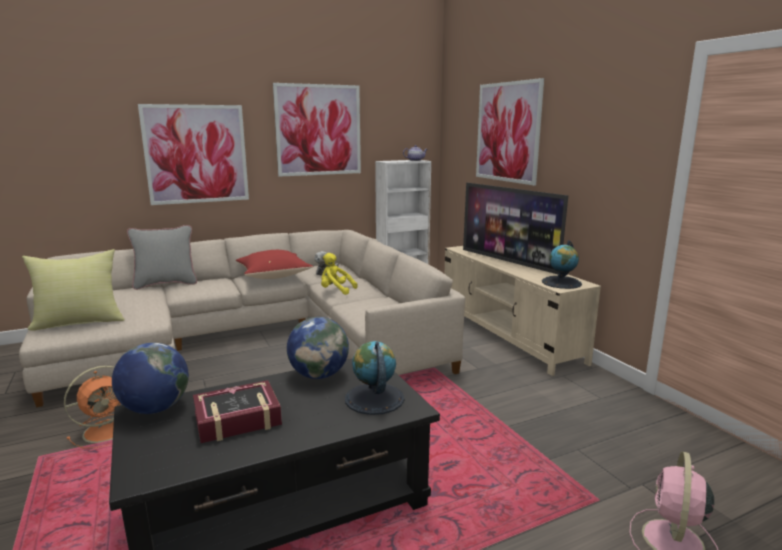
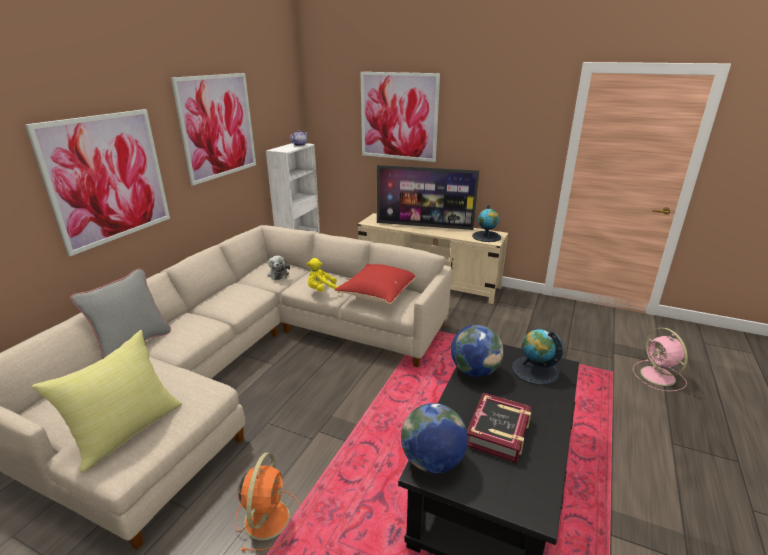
camera: 40 degrees left, 10 degrees up
(274, 276) = (239, 294): red pillow -> red pillow (378, 294)

